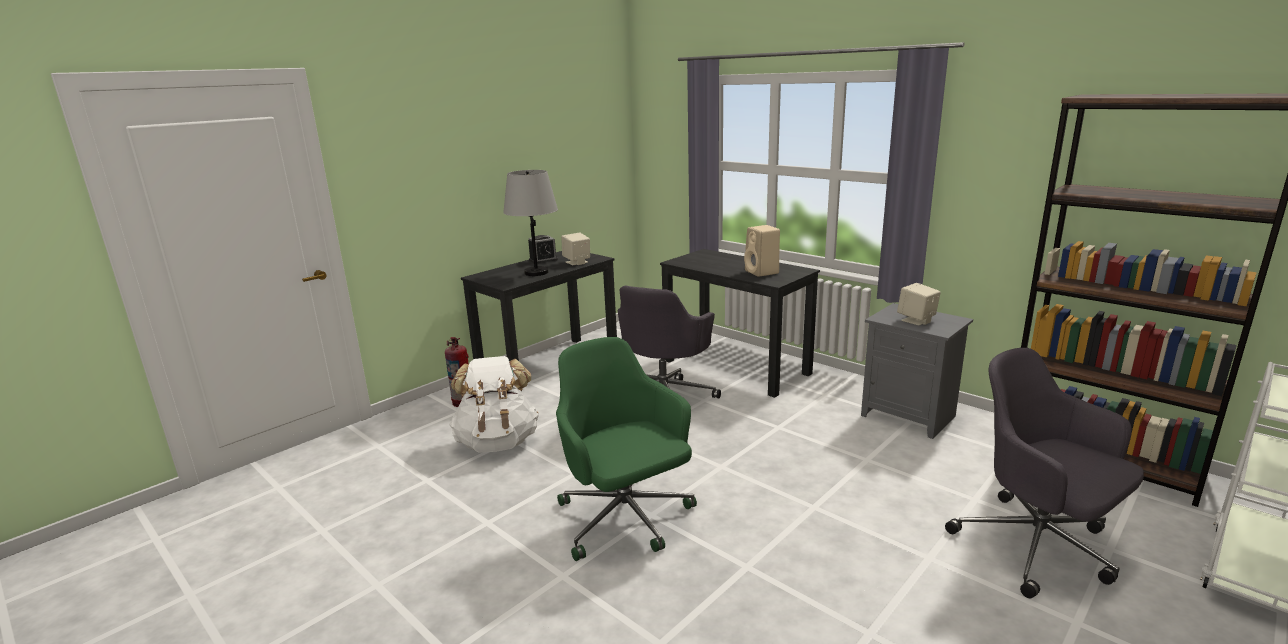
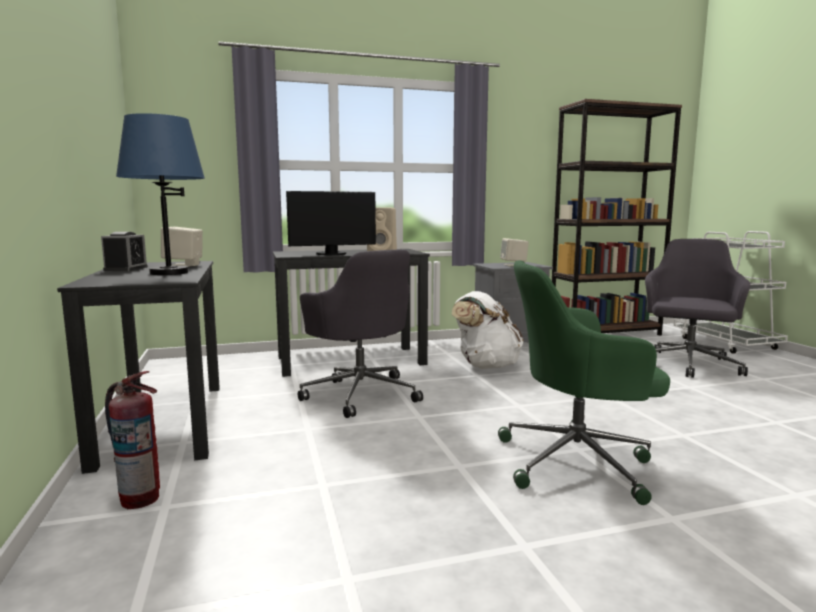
camera: 60 degrees left, 10 degrees down
(497, 442) = (314, 496): white backpack -> white backpack (485, 365)
(536, 272) = (168, 273): grey table lamp -> blue table lamp
(710, 267) = (332, 254): none -> monitor
(1037, 547) = (687, 365): grey office chair -> grey office chair turned 120 degrees clockwise

